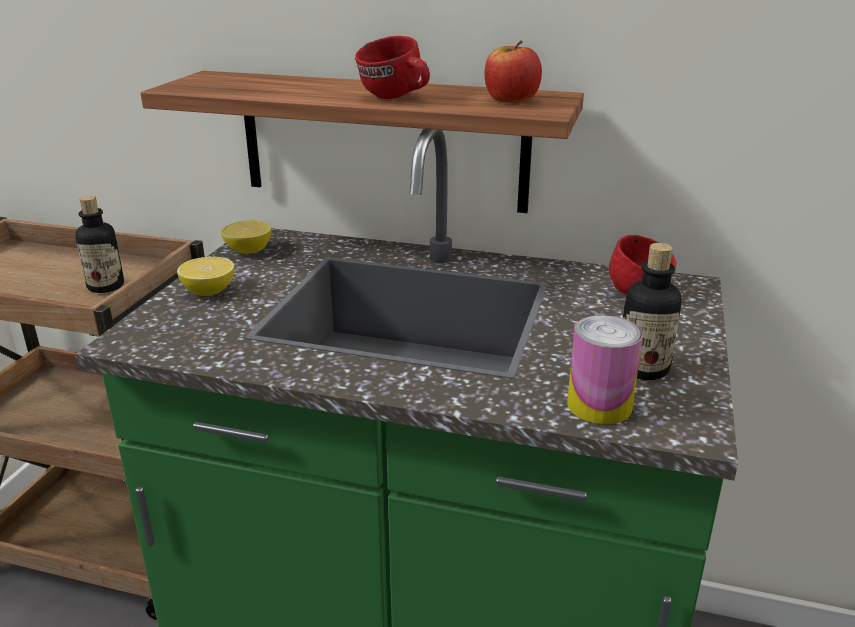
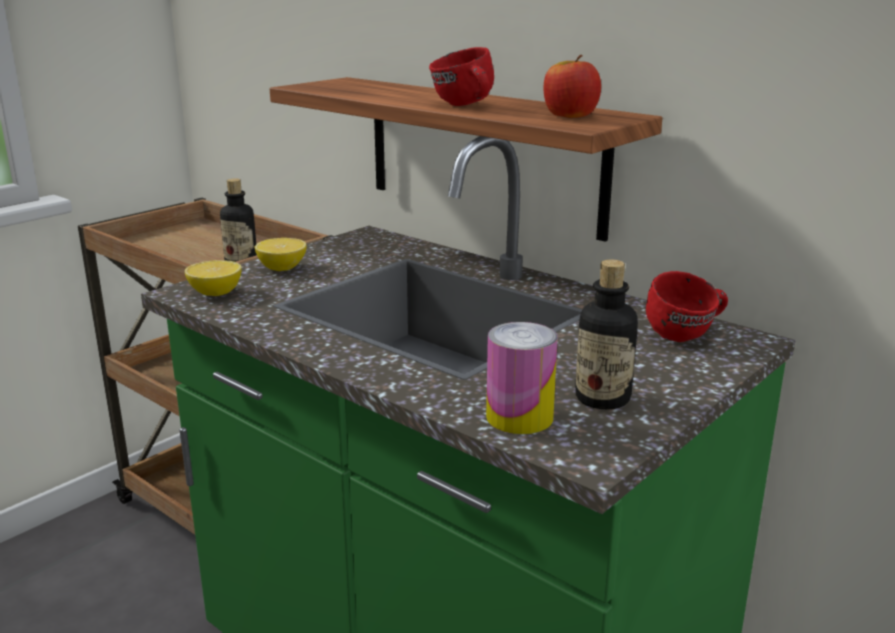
camera: 25 degrees right, 5 degrees down
(248, 251) = (346, 244): lemon -> lemon (215, 293)

